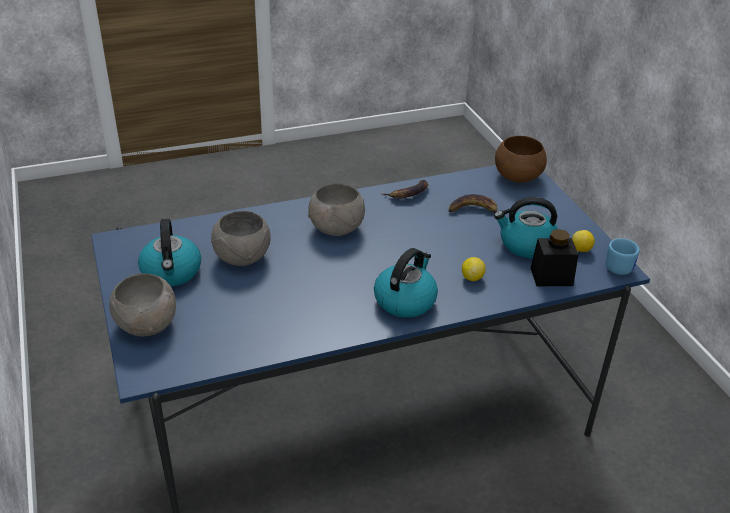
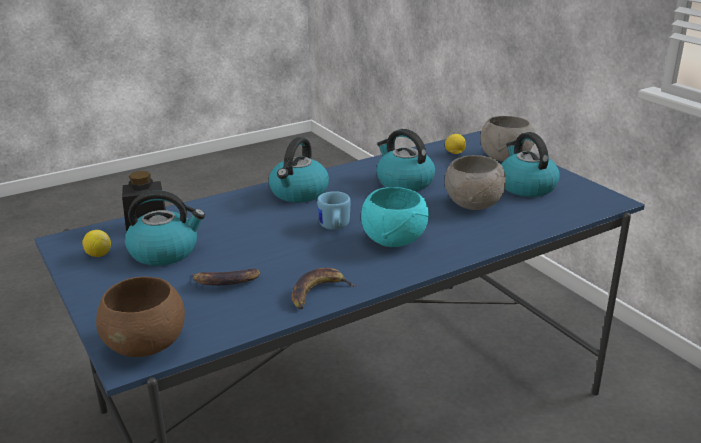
camera: 170 degrees right, 10 degrees down
(289, 299) = (404, 182): none -> kettle
(337, 228) = (392, 240): grey bowl -> turquoise bowl
(472, 278) = (233, 216): lemon -> lemon (454, 153)
(618, 265) = (62, 245): blue mug -> blue mug (334, 227)

